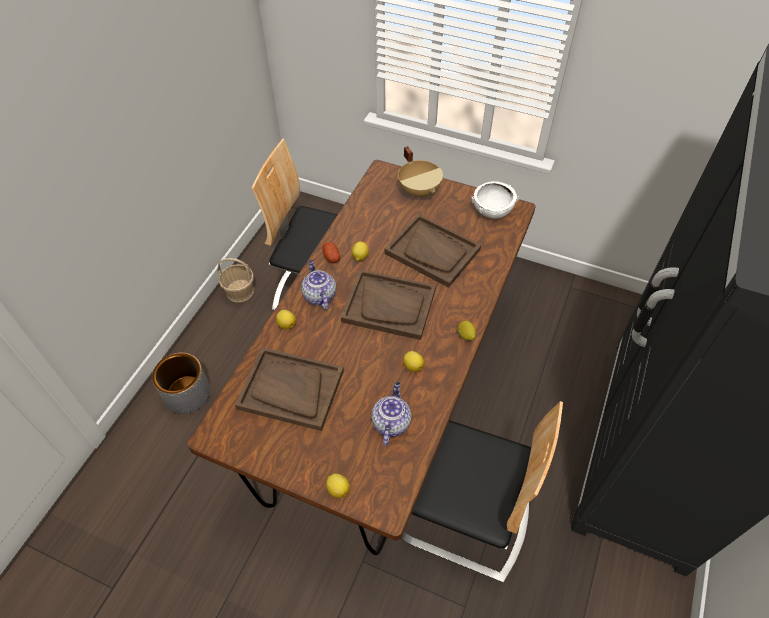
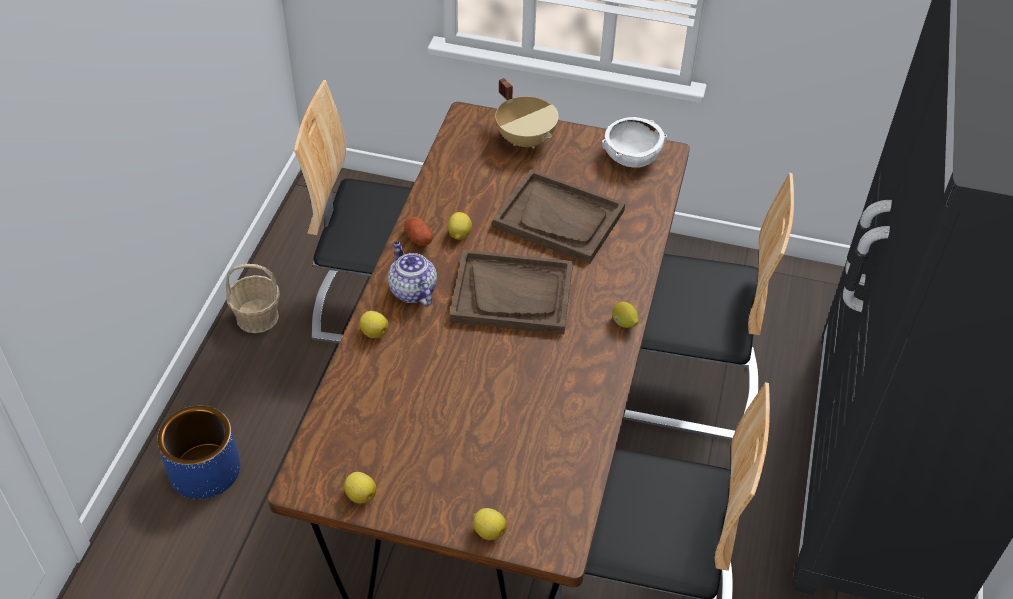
camera: 10 degrees left, 5 degrees down
(187, 394) = (205, 470): grey planter -> blue planter
(290, 390) = (397, 415): brown tray -> none
(391, 422) = (543, 441): teapot -> none
(413, 366) = (559, 368): lemon -> lemon (360, 494)
(514, 367) = (681, 383): none -> chair

